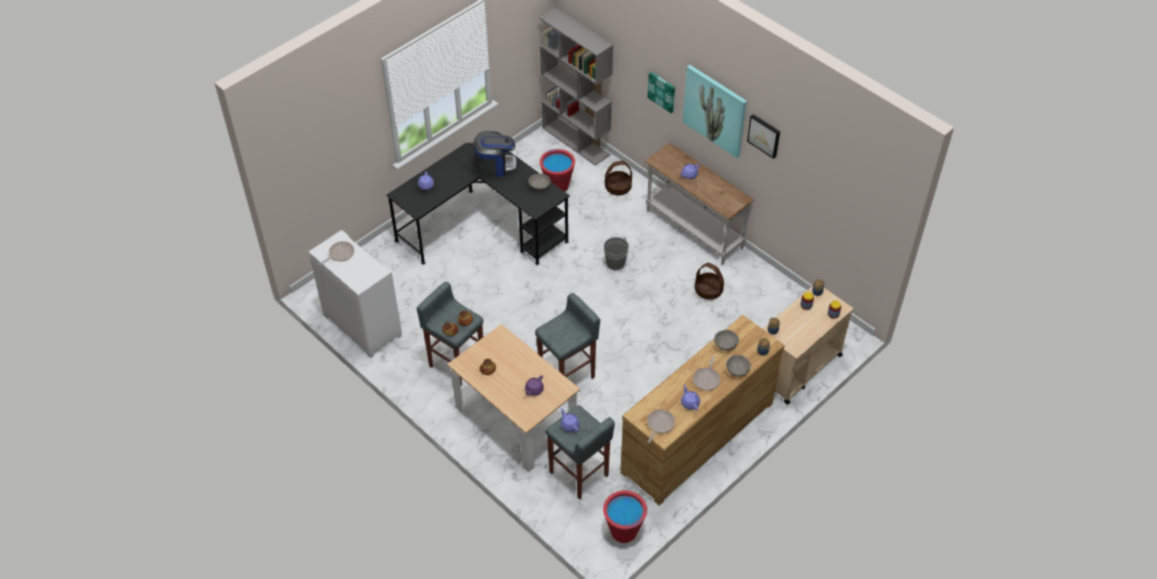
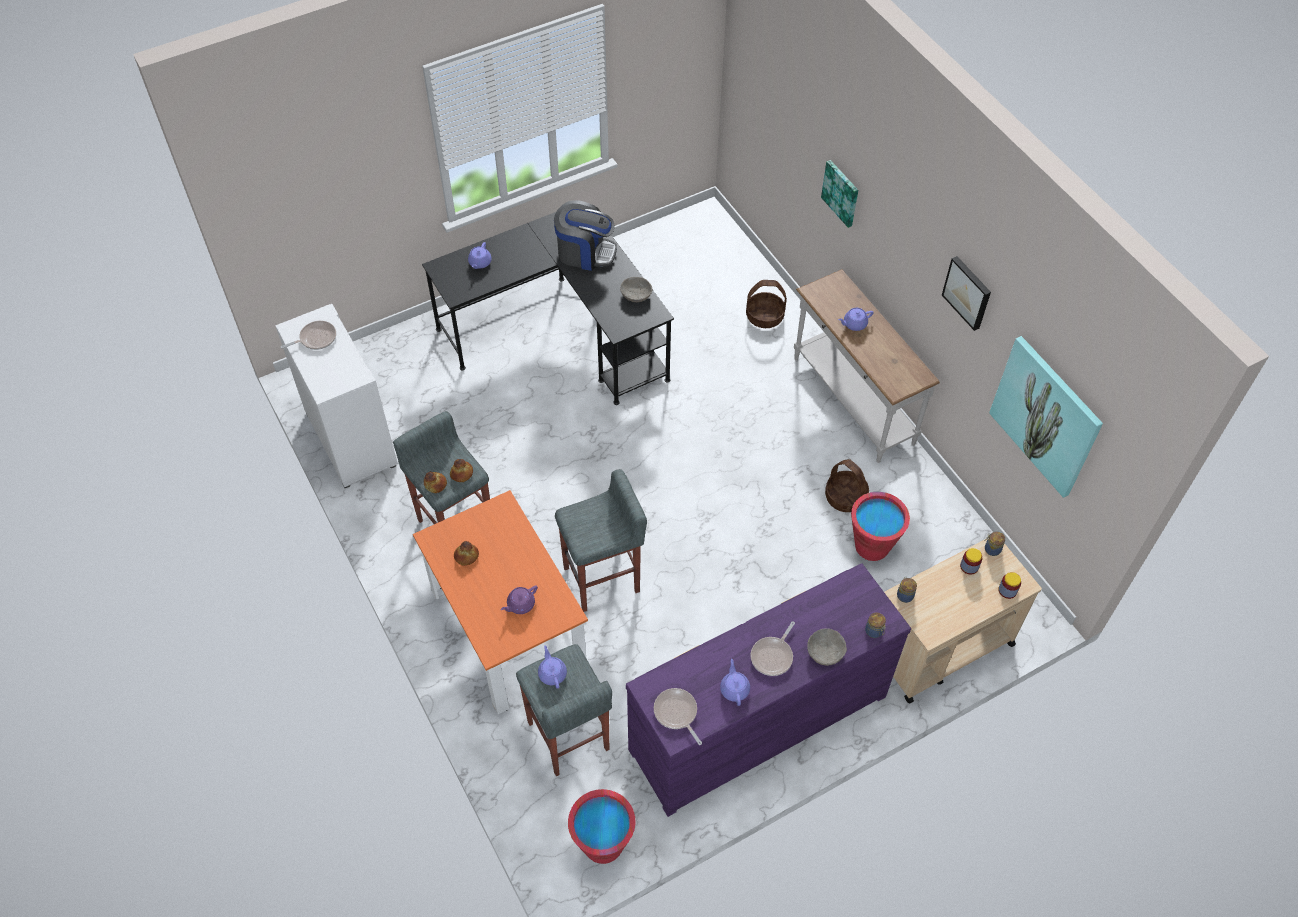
camera: 15 degrees right, 5 degrees up
(515, 420) = (508, 629): beige dining table -> orange dining table
(557, 186) = (681, 297): red bucket -> red bucket (872, 546)
(576, 141) = (729, 238): grey bookcase -> none
(615, 263) = (725, 426): grey bucket -> none
(659, 424) = (676, 713): frying pan -> frying pan turned 75 degrees counterclockwise
(696, 437) = (757, 721): brown dresser -> purple dresser
(715, 110) = (906, 237): picture -> picture (1046, 416)
(725, 344) = (820, 605): grey bowl -> none

